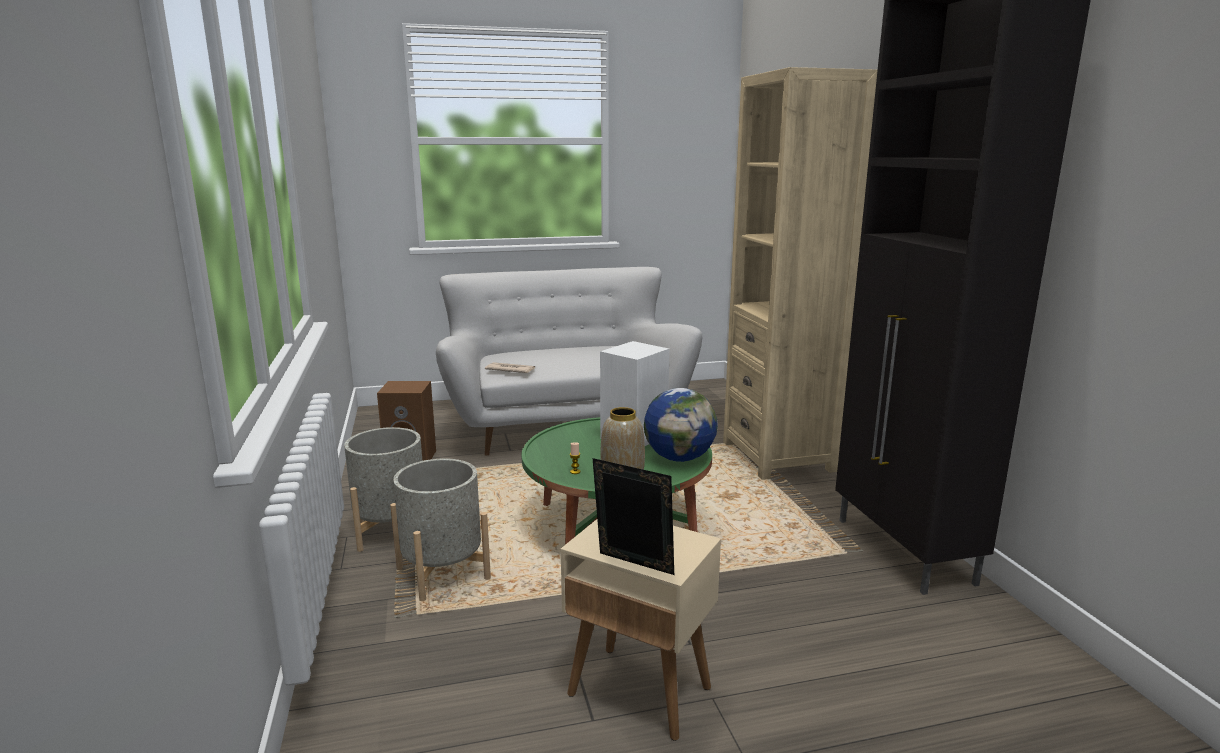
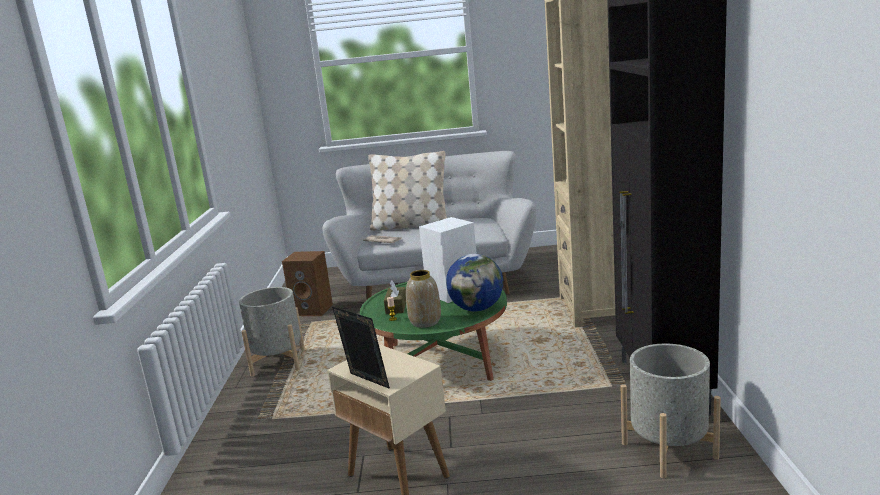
camera: 15 degrees right, 0 degrees up
(443, 573) = (300, 392): grey planter -> grey planter (669, 450)
(535, 353) = (411, 226): none -> beige pillow
(569, 455) = (396, 307): none -> brown tissue box

